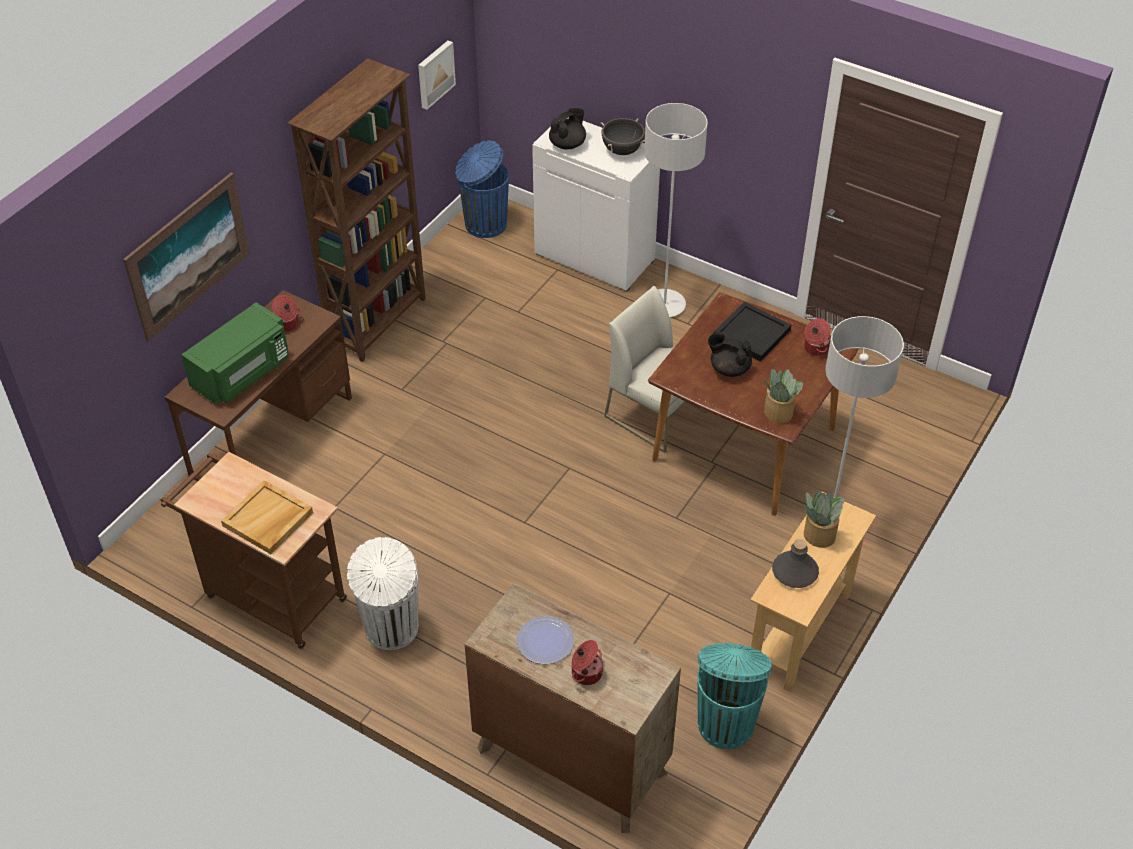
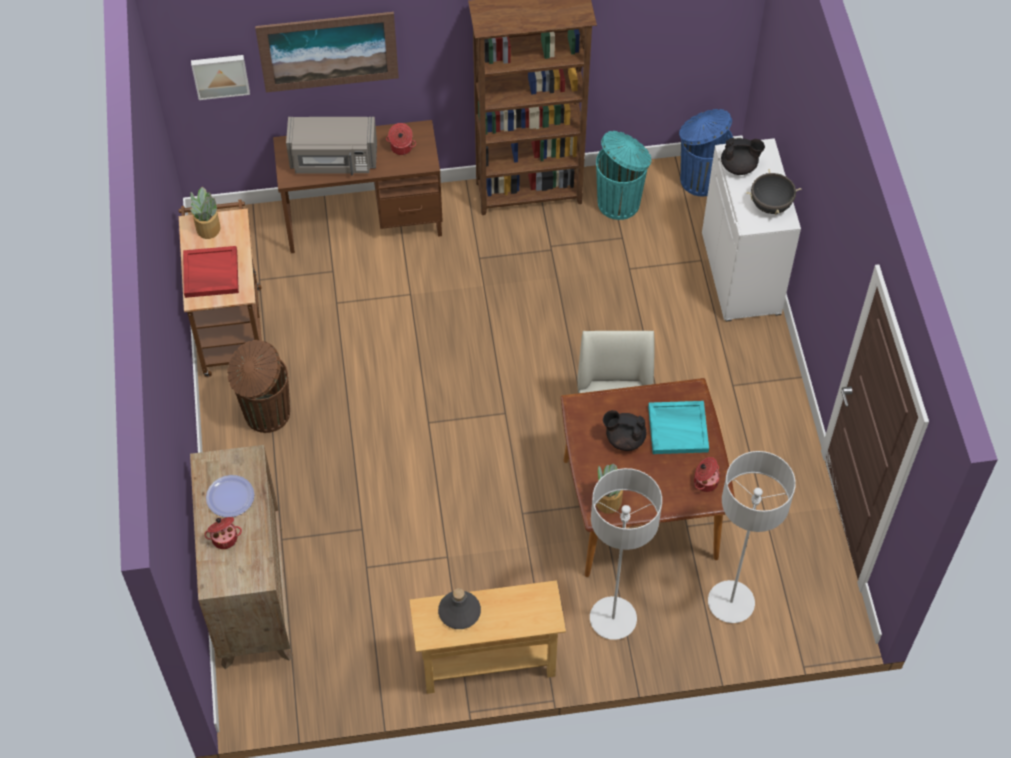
camera: 50 degrees right, 10 degrees up
(243, 373) = (334, 160): green microwave -> grey microwave
(268, 520) = (210, 274): beige tray -> red tray
(391, 629) = (265, 414): white trash can -> brown trash can
(434, 74) = (688, 31): picture -> picture (220, 75)
(664, 305) = (737, 356): grey floor lamp -> grey floor lamp (731, 603)
(726, 722) = (364, 668): turquoise trash can -> turquoise trash can (620, 202)
(729, 368) = (624, 438): black teapot -> black teapot turned 60 degrees counterclockwise
(751, 333) = (678, 428): black tray -> turquoise tray
(818, 535) = (509, 605): potted plant -> potted plant (208, 227)

